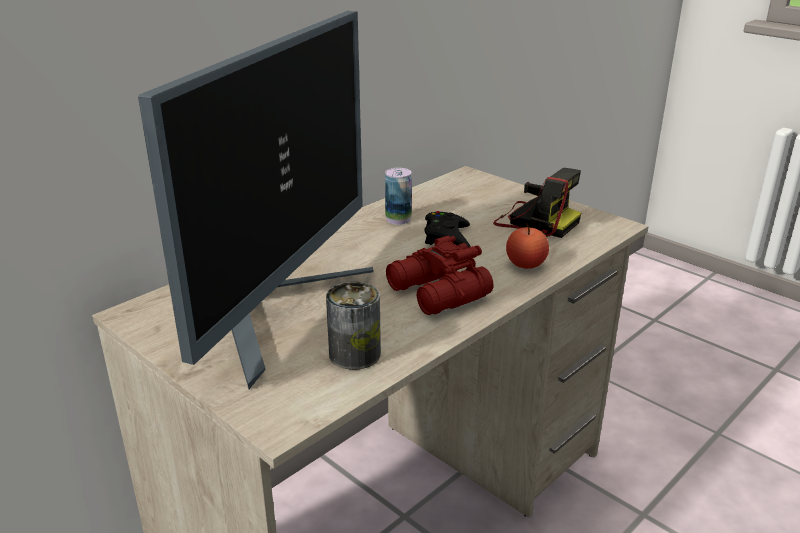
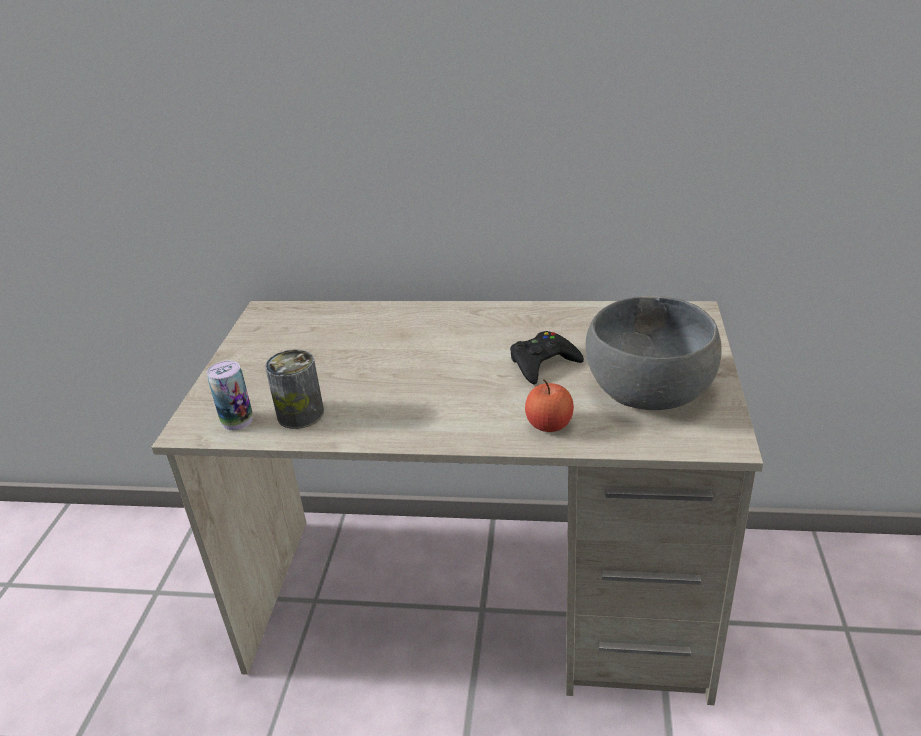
camera: 55 degrees right, 5 degrees up
(281, 309) = (329, 355): monitor -> none
(398, 219) = (541, 326): can -> can (237, 421)
(437, 294) = (433, 406): red binoculars -> none
(534, 221) = (650, 391): camera -> grey bowl

